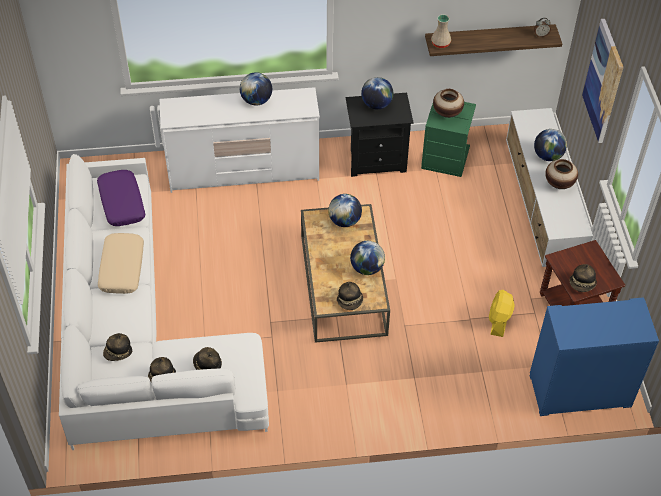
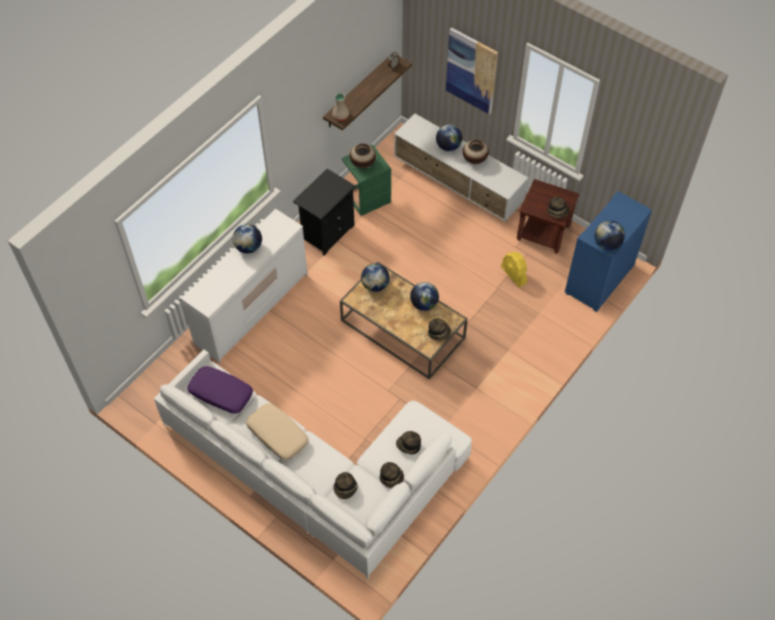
camera: 45 degrees left, 5 degrees up
(376, 104) = (318, 191): globe -> globe (607, 244)

